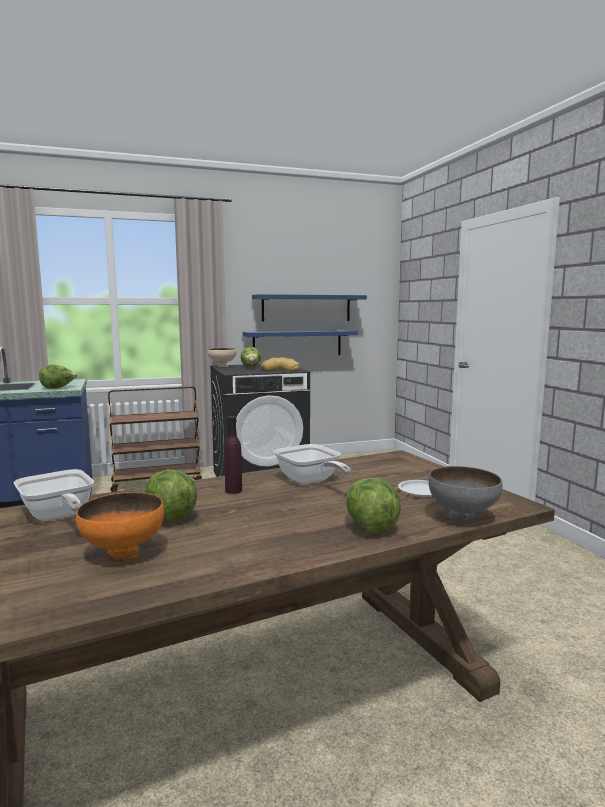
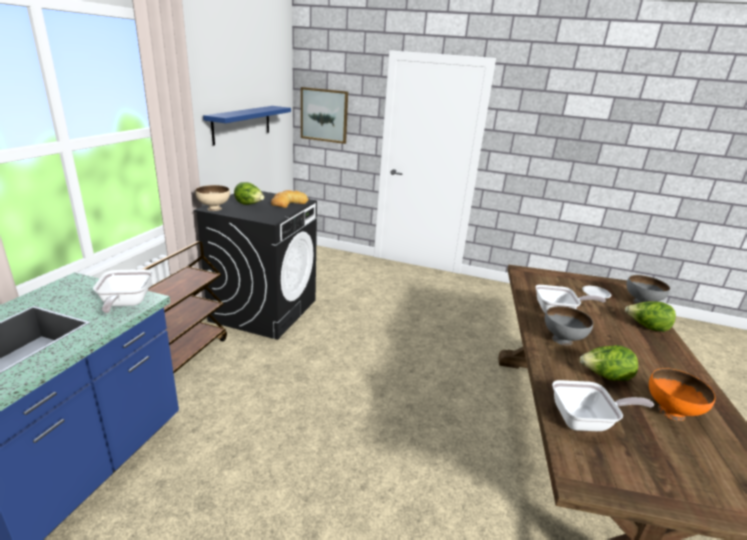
camera: 55 degrees left, 15 degrees up
(58, 388) = (125, 304): lettuce -> frying pan
(233, 490) = (562, 340): purple bottle -> grey bowl
(297, 343) = (238, 163): blue shelf -> none
(416, 305) = (324, 115): none -> picture

